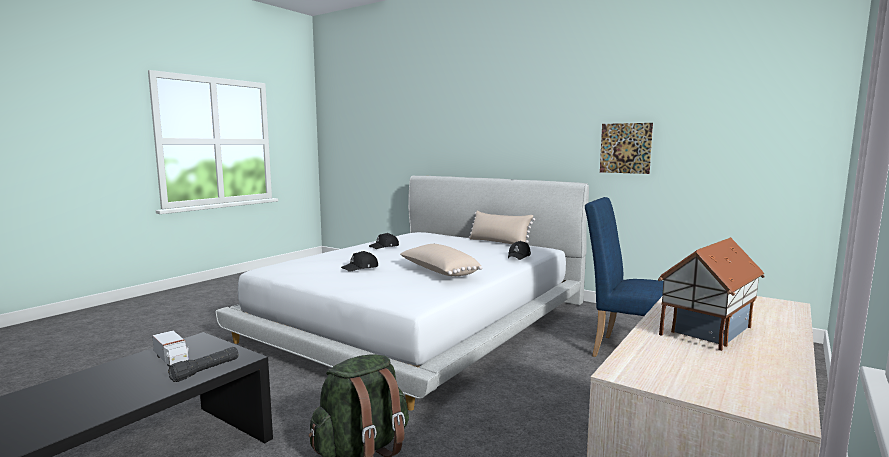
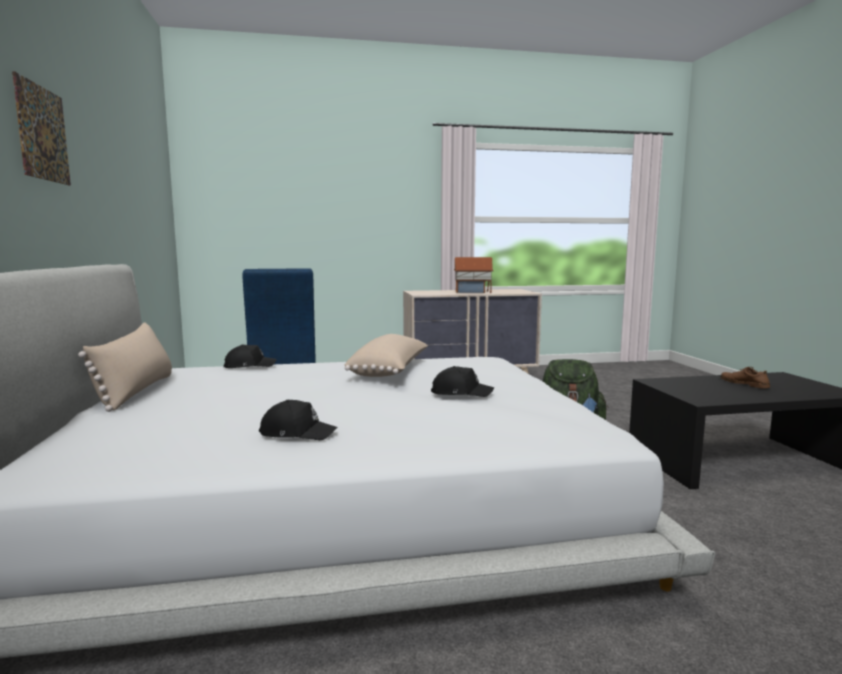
camera: 135 degrees left, 0 degrees up
(120, 389) = (744, 383): none -> brown shoe
(172, 359) = (716, 391): toy truck -> none
(205, 371) = (682, 380): black flashlight -> none
(625, 148) = (110, 212): picture -> picture (43, 133)

